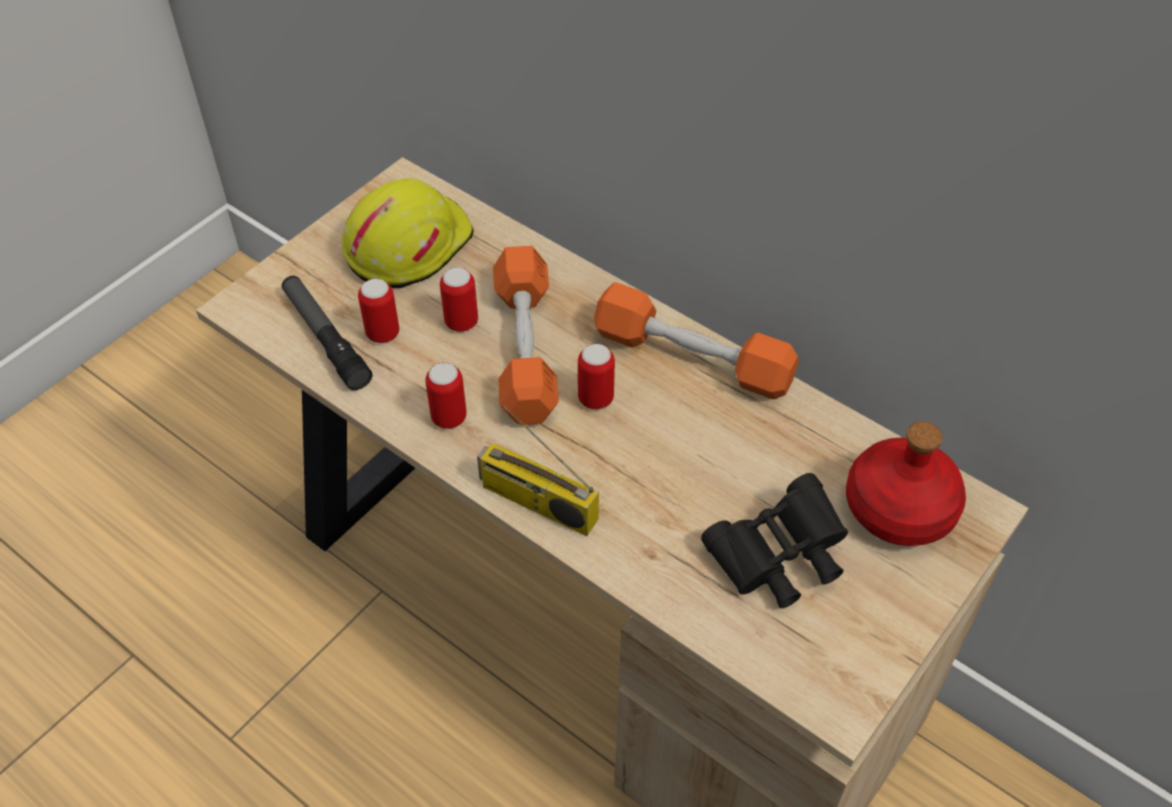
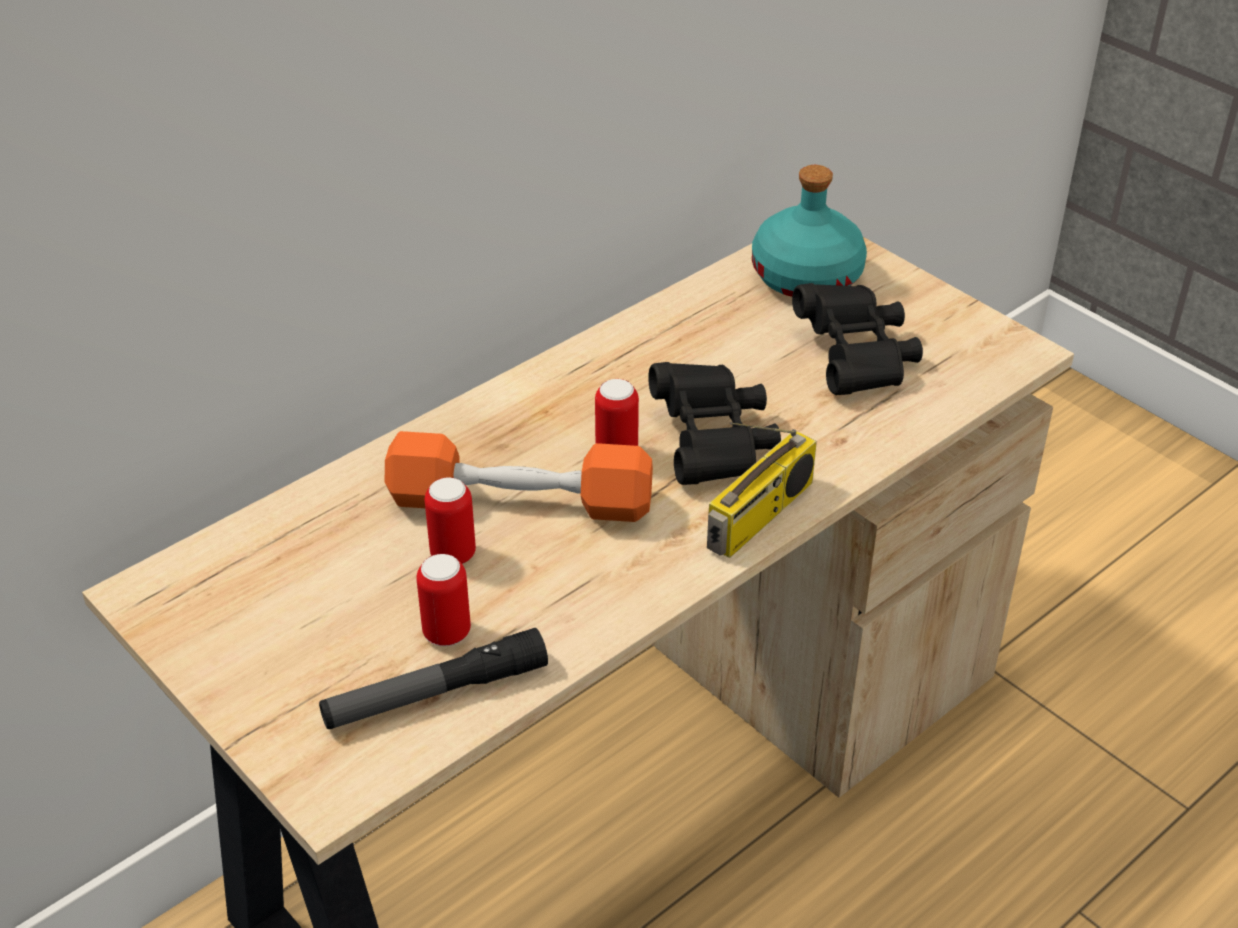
camera: 80 degrees left, 10 degrees down
(406, 244) = (279, 598): yellow hard hat -> none
(449, 418) = (614, 579): can -> none
(623, 461) = (713, 443): none -> black binoculars
(692, 358) = (575, 374): orange dumbbell -> none
(900, 510) = (808, 277): red bottle -> turquoise bottle

